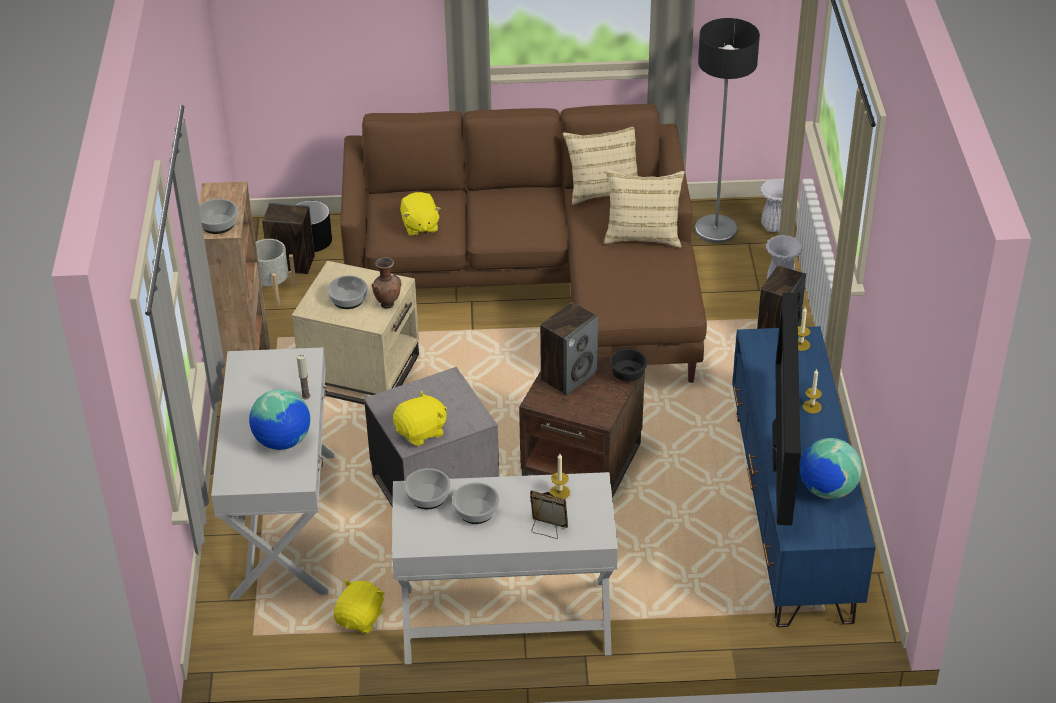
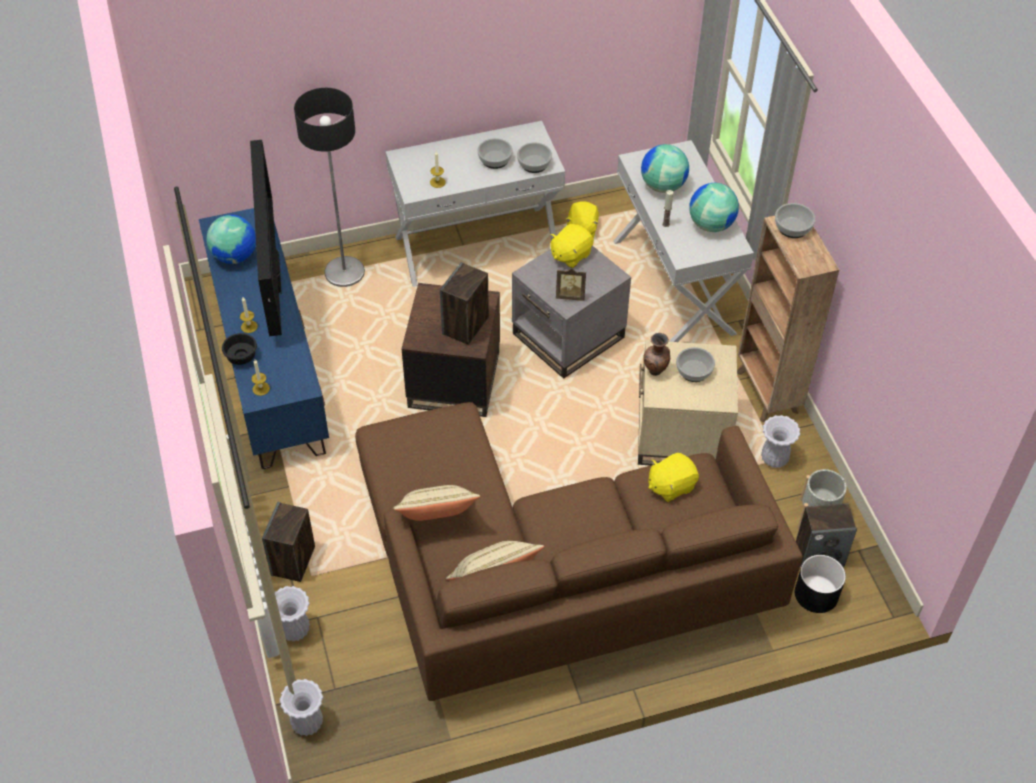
camera: 165 degrees right, 10 degrees up
(254, 387) = (711, 224): none -> globe
(282, 339) = (774, 458): none -> white vase
(420, 226) = (671, 485): yellow plush toy -> yellow plush toy turned 90 degrees counterclockwise
(547, 529) = (439, 155): picture frame -> picture frame (570, 295)
(629, 374) = (413, 337): black bowl -> black bowl (240, 357)
(716, 229) = (375, 704): floor lamp -> floor lamp (344, 273)

